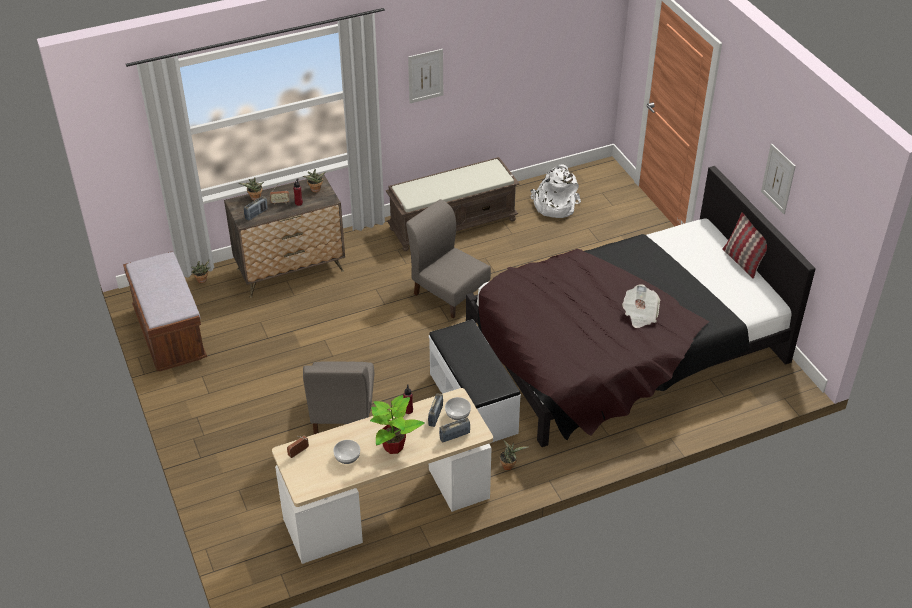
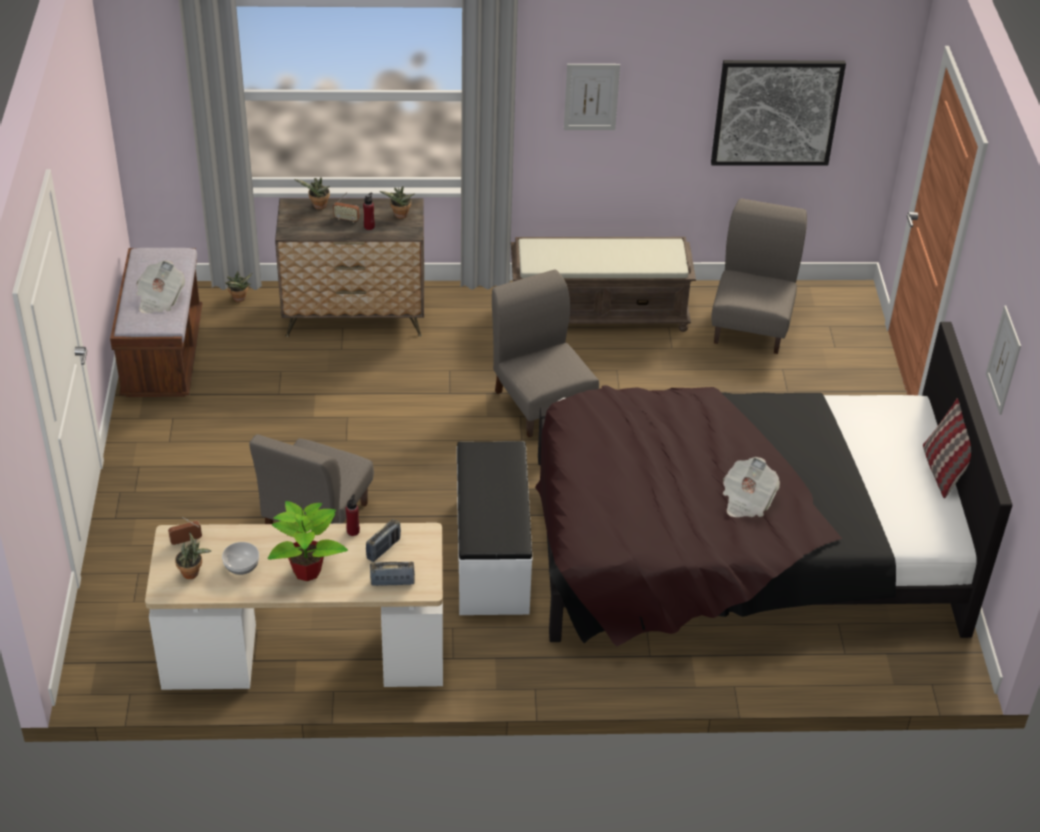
camera: 20 degrees right, 0 degrees up
(169, 293) = (159, 299): none -> newspaper
(256, 214) = (308, 226): radio -> none
(458, 415) = (413, 556): bowl -> none
(509, 465) = (493, 652): potted plant -> potted plant (193, 573)
(544, 58) = (776, 112): none -> picture
(554, 205) = (751, 325): white backpack -> grey chair

